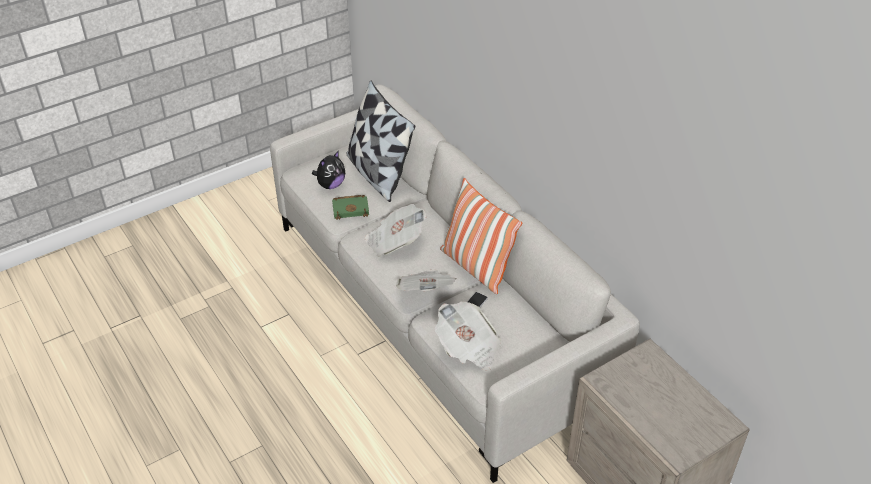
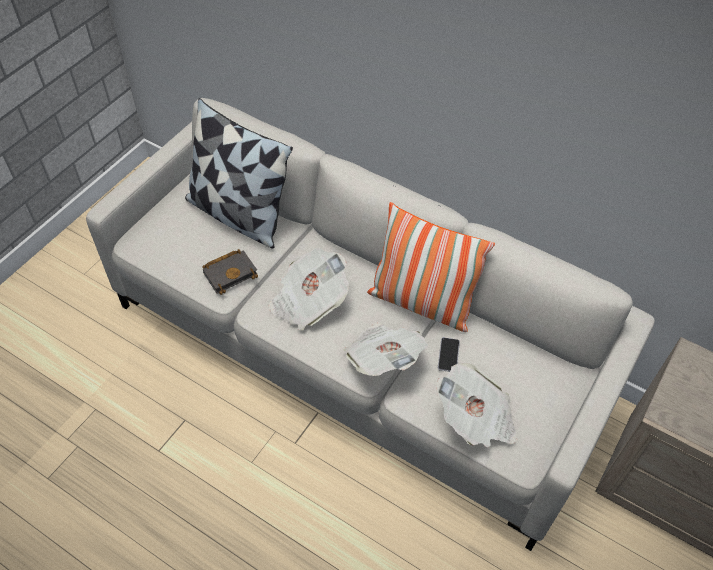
camera: 25 degrees left, 10 degrees up
(330, 185) = (186, 247): plush toy -> none
(351, 209) = (231, 272): green book -> black book

